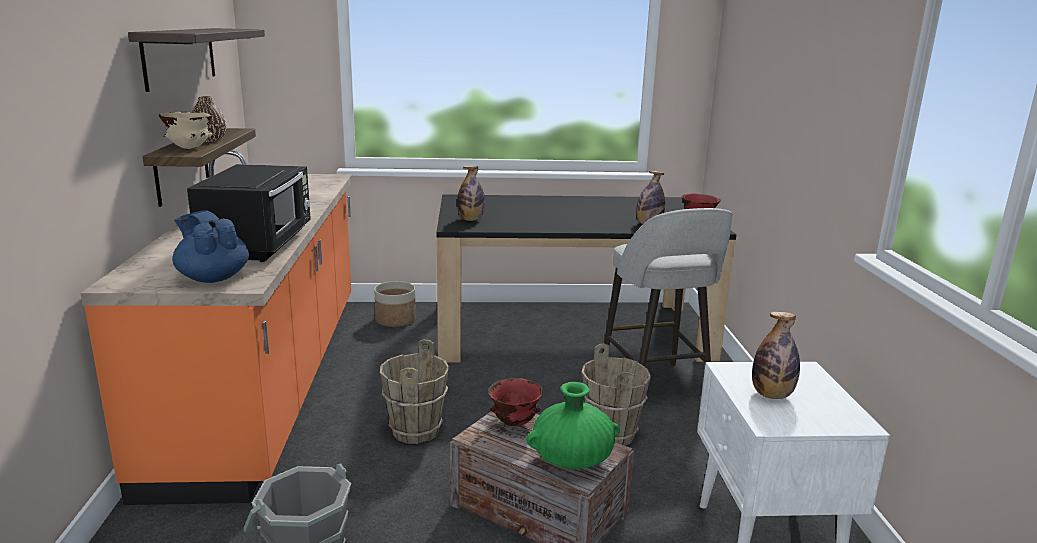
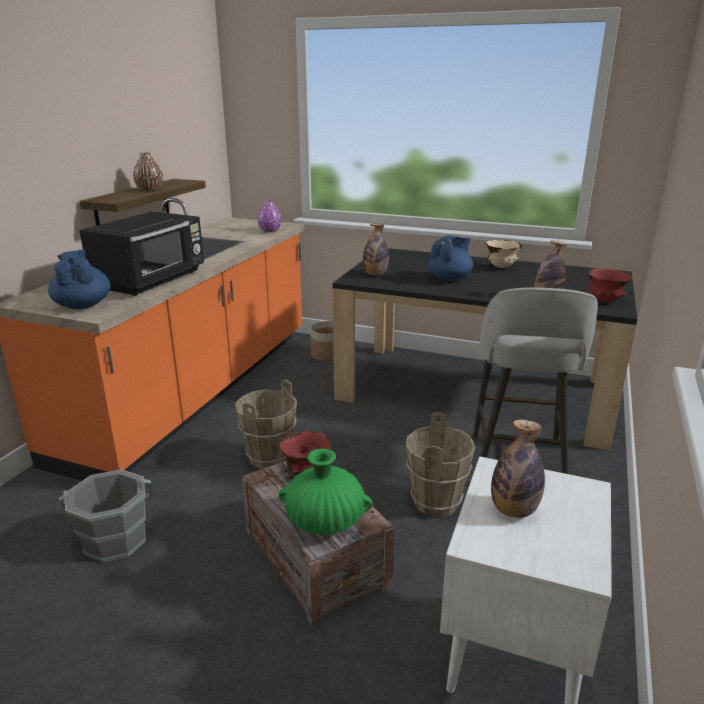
camera: 25 degrees right, 5 degrees up
(180, 56) = (137, 119): shelf -> none
(190, 148) = (122, 196): beige bowl -> beige bowl (501, 267)
(323, 183) = (270, 230): none -> purple vase
(547, 217) = (449, 278): none -> blue teapot

